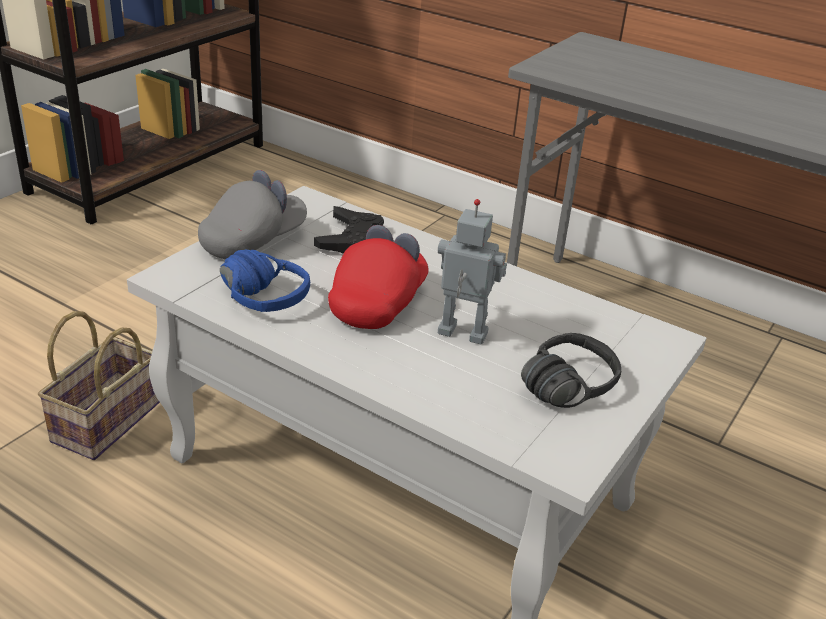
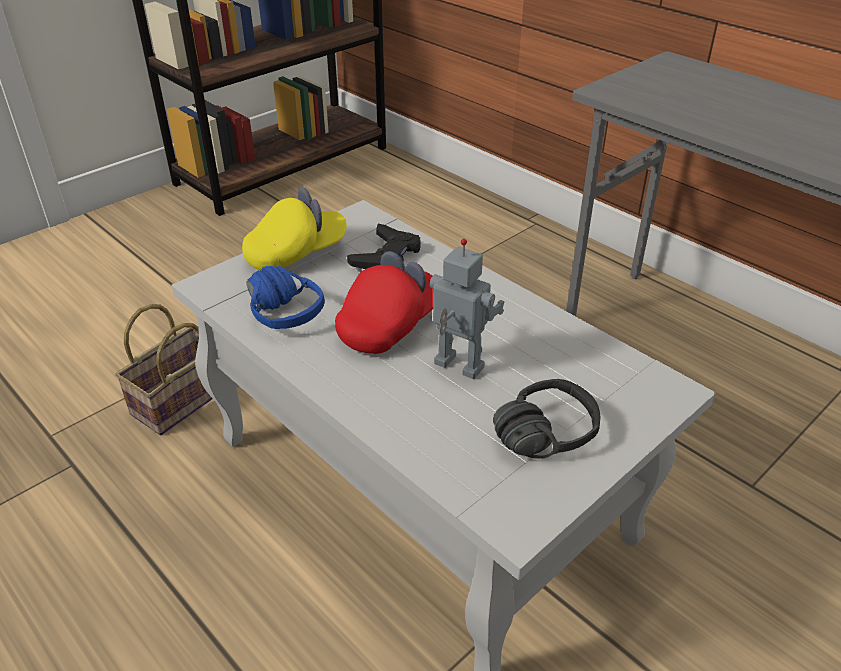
camera: 15 degrees right, 5 degrees up
(253, 241) = (296, 254): grey cap -> yellow cap

